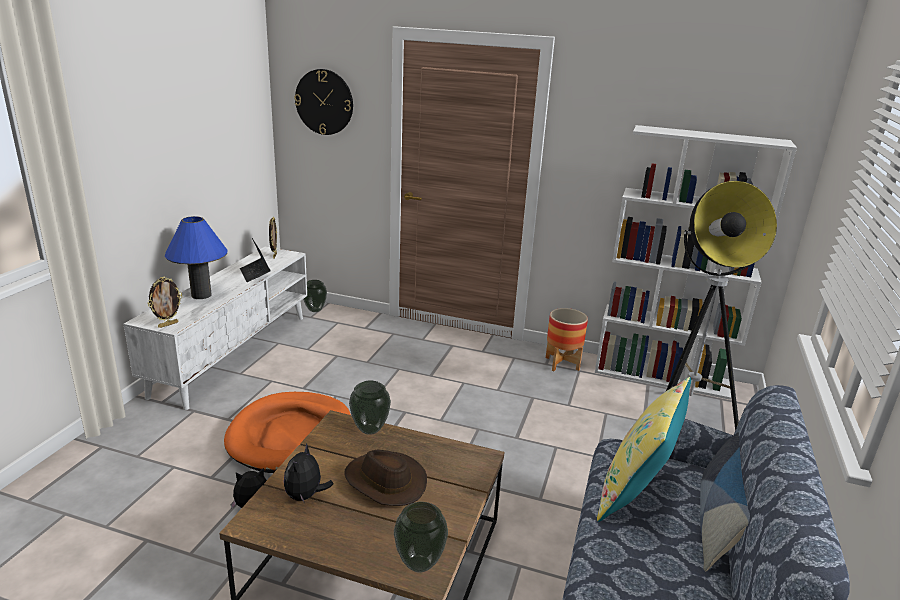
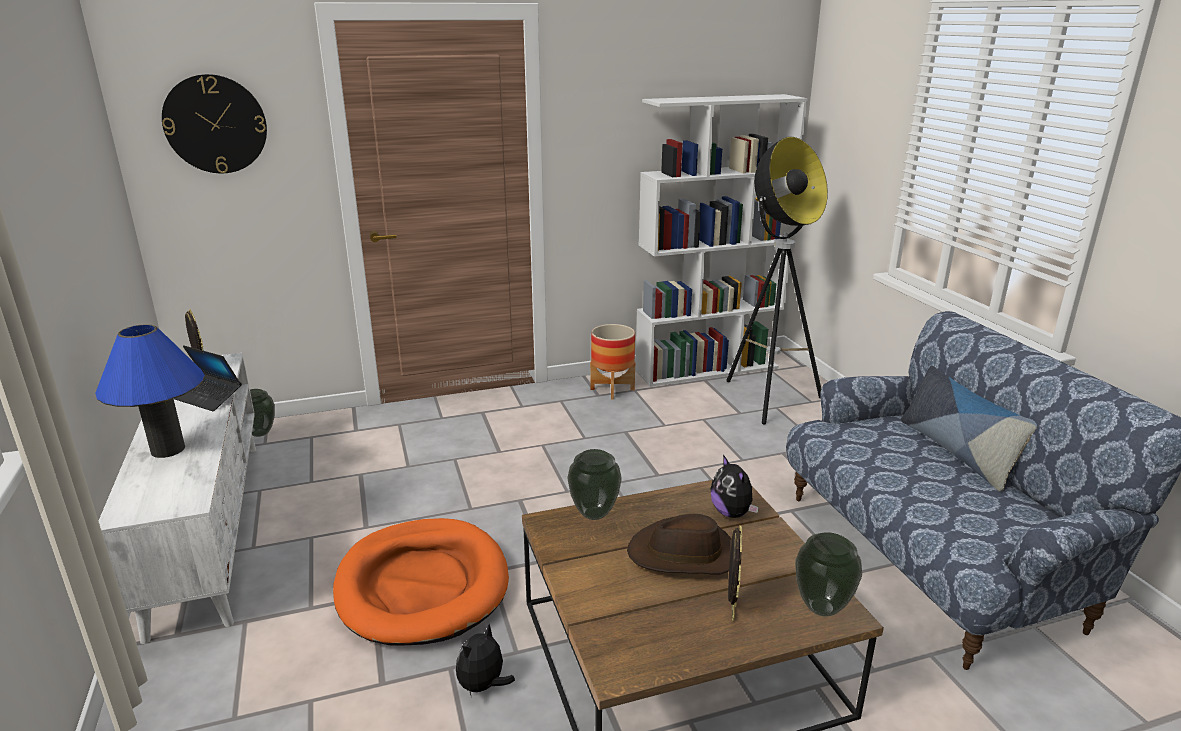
camera: 35 degrees left, 0 degrees up
(168, 324) = (177, 503): picture frame -> picture frame (731, 608)
(305, 496) = (631, 610): plush toy -> plush toy (732, 513)
(635, 492) = (881, 457): yellow pillow -> none

